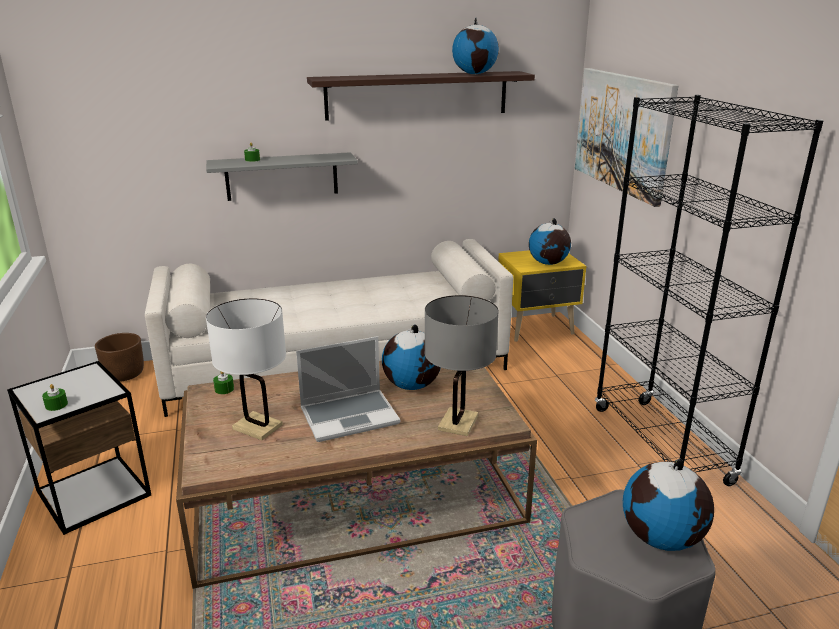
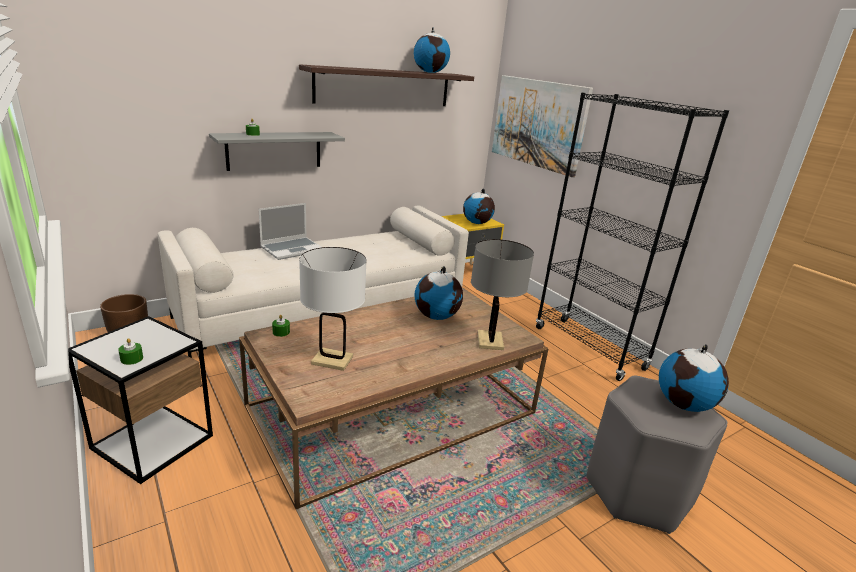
camera: 20 degrees left, 0 degrees up
(350, 415) = (404, 343): laptop -> laptop (292, 249)

